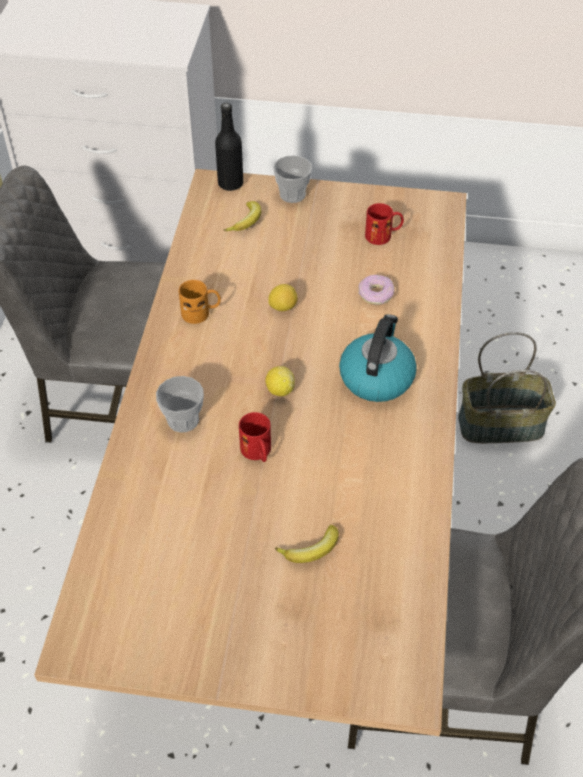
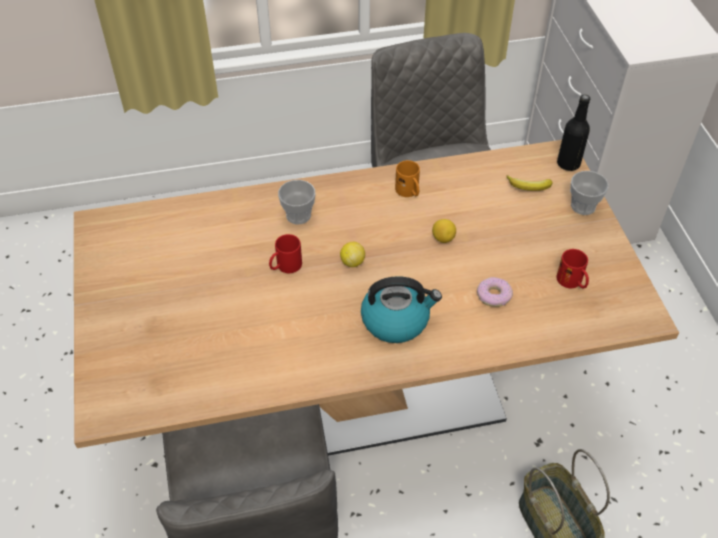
camera: 70 degrees right, 0 degrees up
(311, 550) = (207, 323): banana -> none

